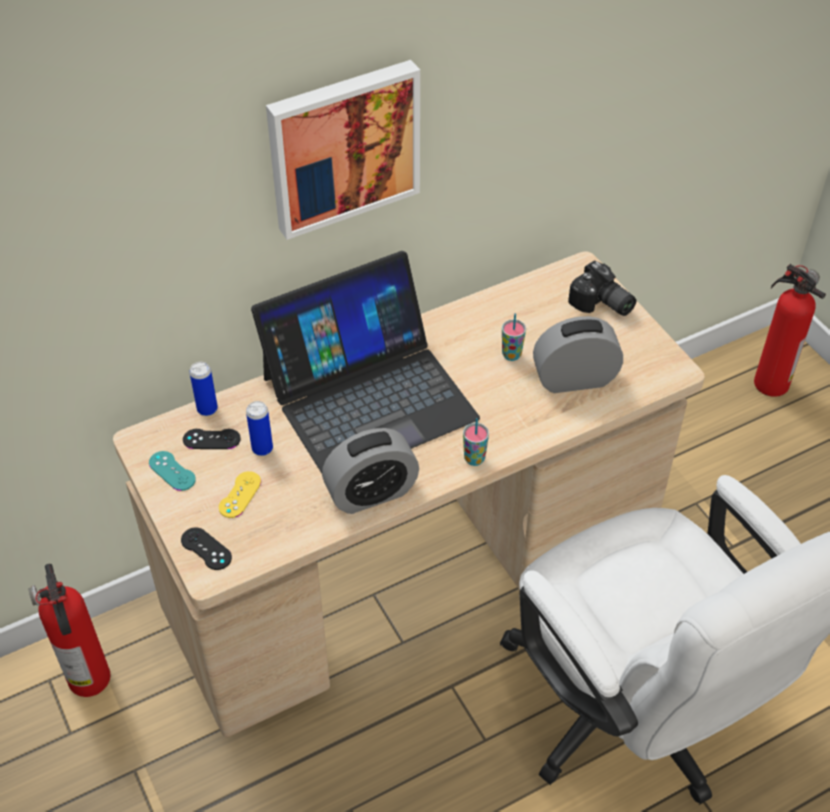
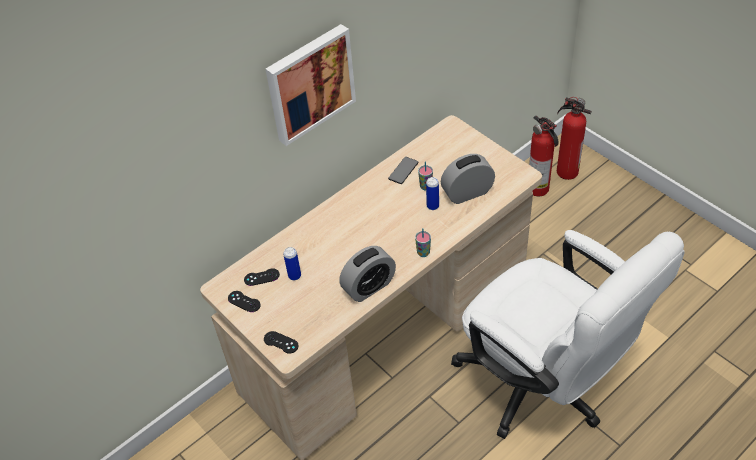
camera: 10 degrees left, 0 degrees up
(90, 681) = (205, 448): fire extinguisher -> fire extinguisher (539, 189)
(172, 471) = (244, 301): turquoise game controller -> black game controller
(207, 409) = (252, 260): can -> can (432, 206)
(240, 495) = (290, 306): yellow game controller -> none
(368, 396) = (348, 230): laptop -> none
(484, 322) = (403, 171): none -> phone
(601, 304) = (469, 145): camera -> none

